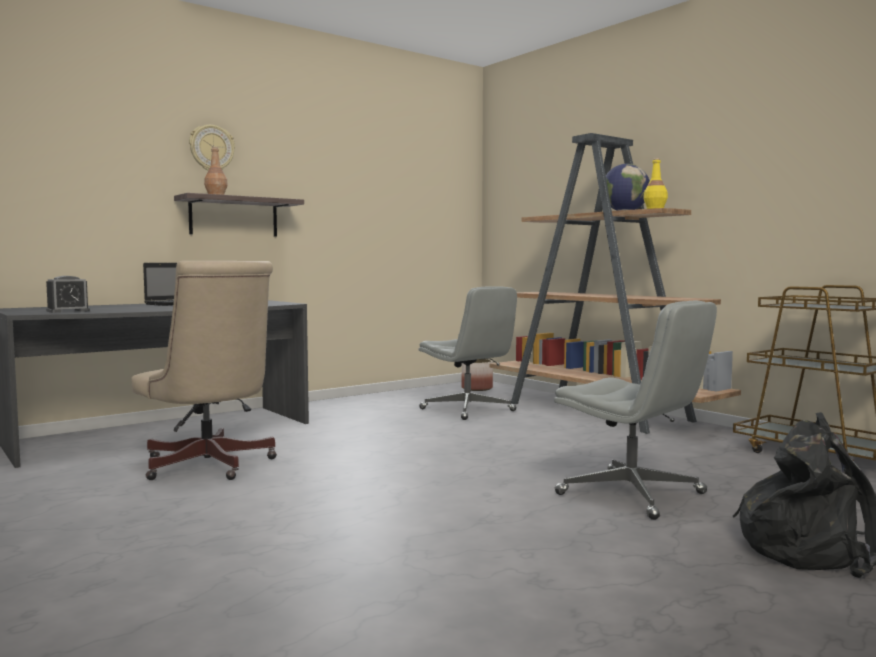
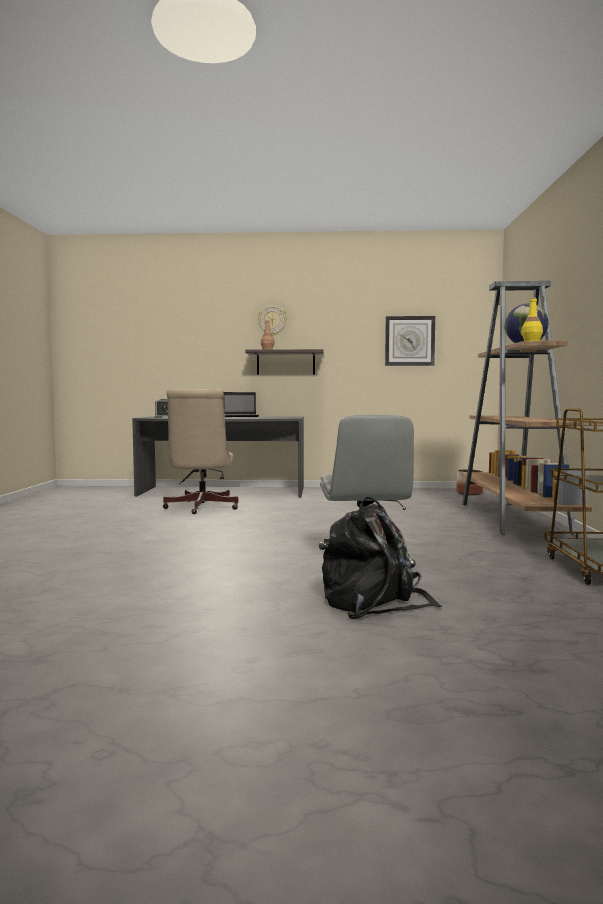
camera: 40 degrees right, 0 degrees up
(393, 194) = (409, 341): none -> wall clock
(468, 410) = (418, 504): grey office chair -> none

